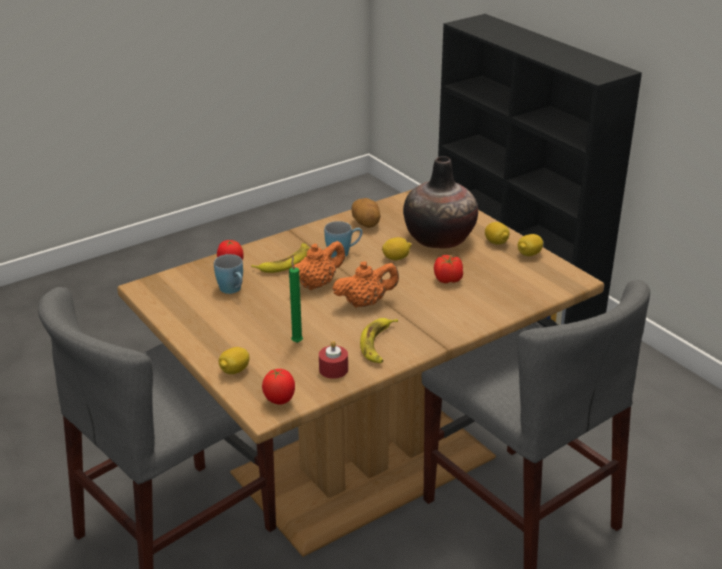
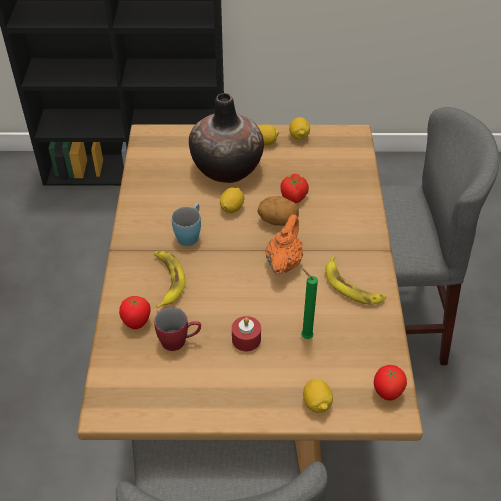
camera: 55 degrees left, 15 degrees up
(233, 290) = (179, 341): blue mug -> red mug
(317, 284) = (225, 277): orange teapot -> none
(333, 369) = (366, 333): red candle -> red candle (246, 339)
(366, 224) = (157, 196): potato -> potato (278, 221)

